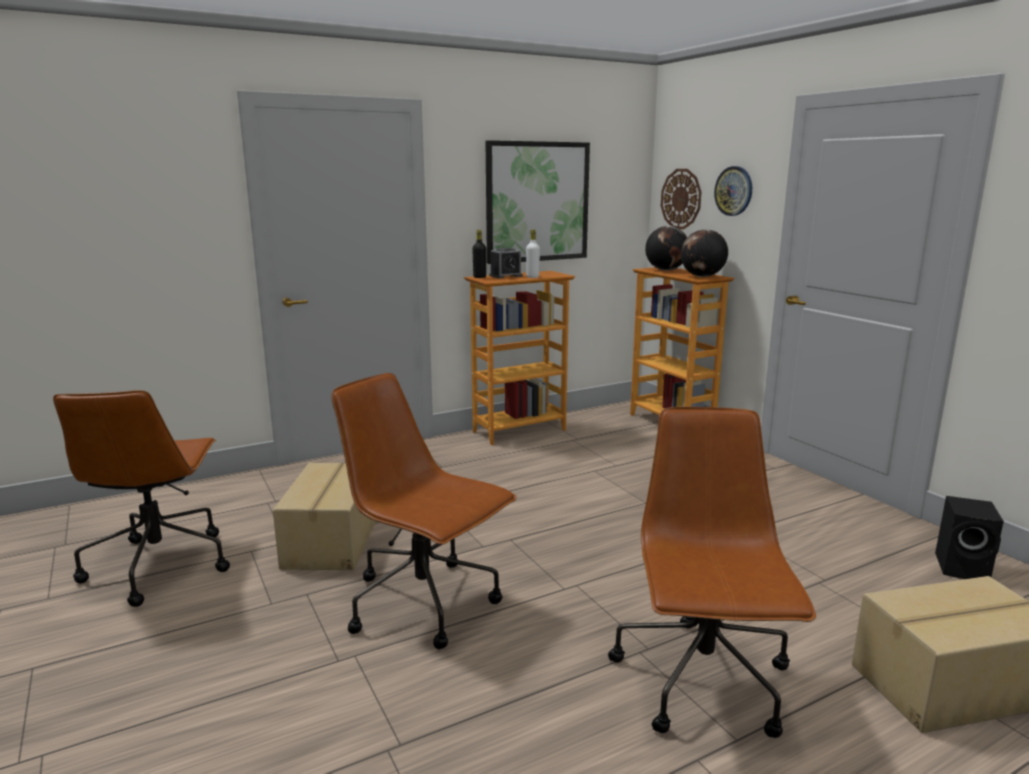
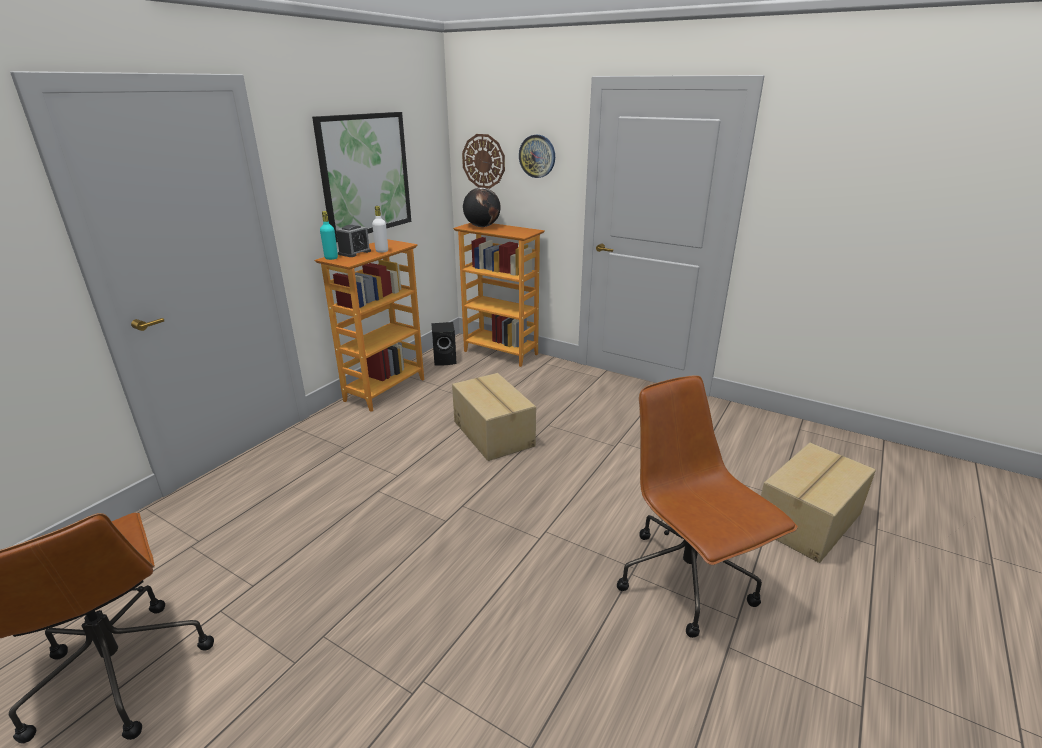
camera: 30 degrees left, 10 degrees up
(334, 540) = (302, 565): cardboard box -> cardboard box (494, 433)
(425, 604) = (442, 599): brown office chair -> none
(479, 277) = (331, 258): black bottle -> turquoise bottle
(702, 276) = (520, 232): globe -> none
(964, 568) = (755, 428): black speaker -> black speaker (446, 360)

